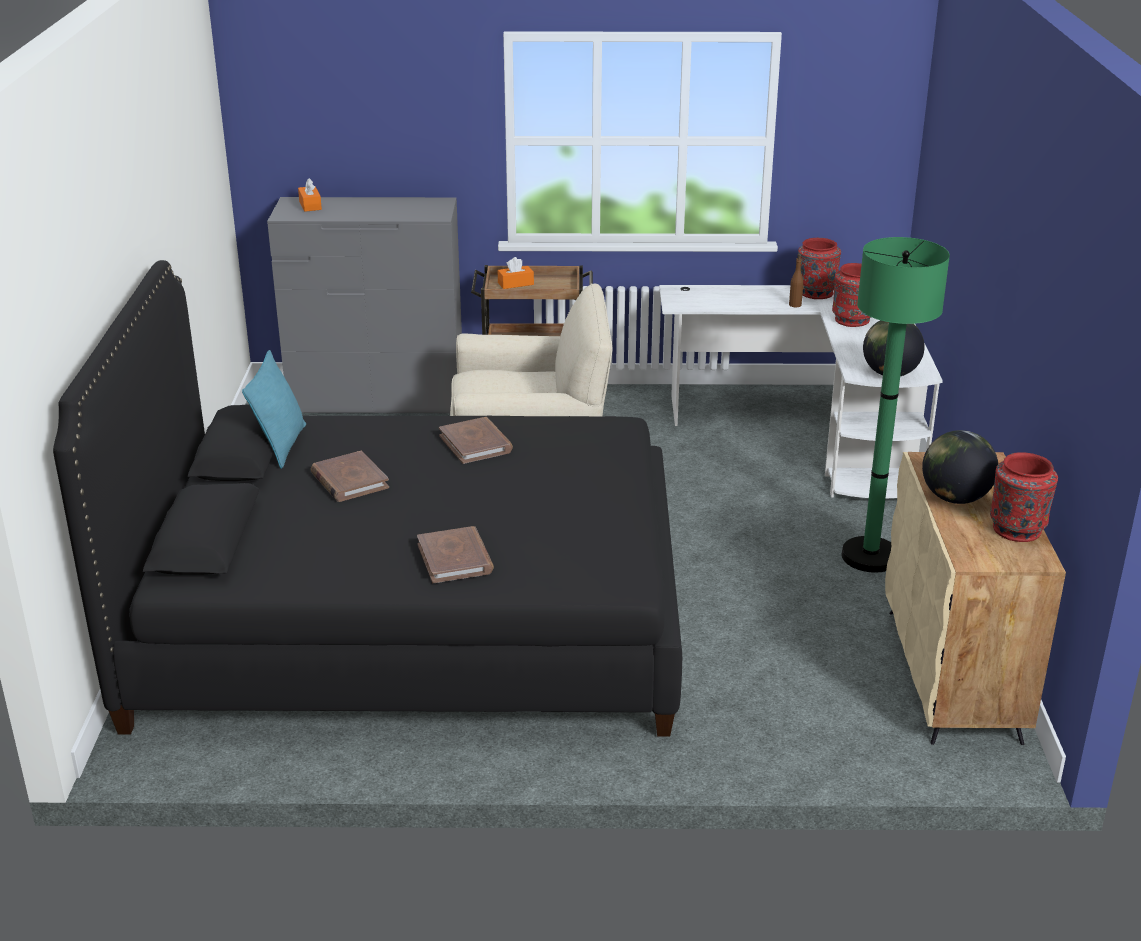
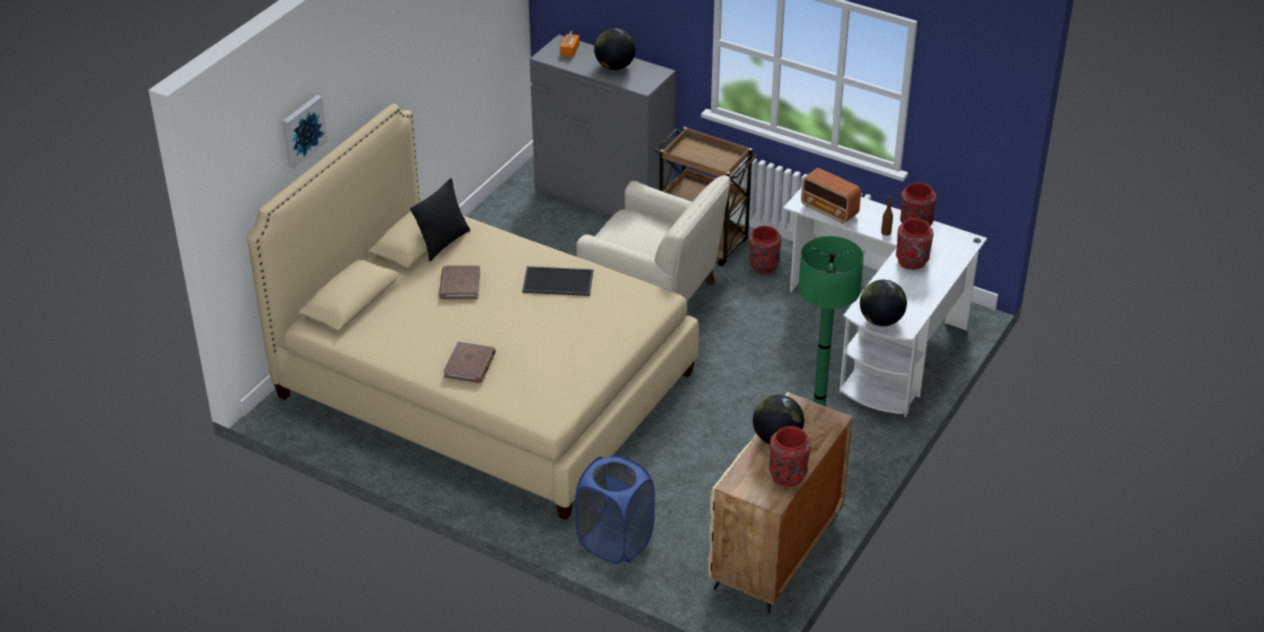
camera: 30 degrees right, 10 degrees up
(78, 279) = (302, 130): none -> picture
(281, 446) = (443, 243): turquoise pillow -> black pillow
(382, 207) = (615, 66): none -> globe
(410, 622) = (484, 385): black bed -> beige bed
(476, 444) = (557, 282): brown book -> tray
(515, 284) = (695, 150): orange tissue box -> none
(622, 412) = (763, 265): none -> red vase
(715, 302) = (830, 211): none -> radio
(757, 738) = (615, 542): none -> blue laundry basket

